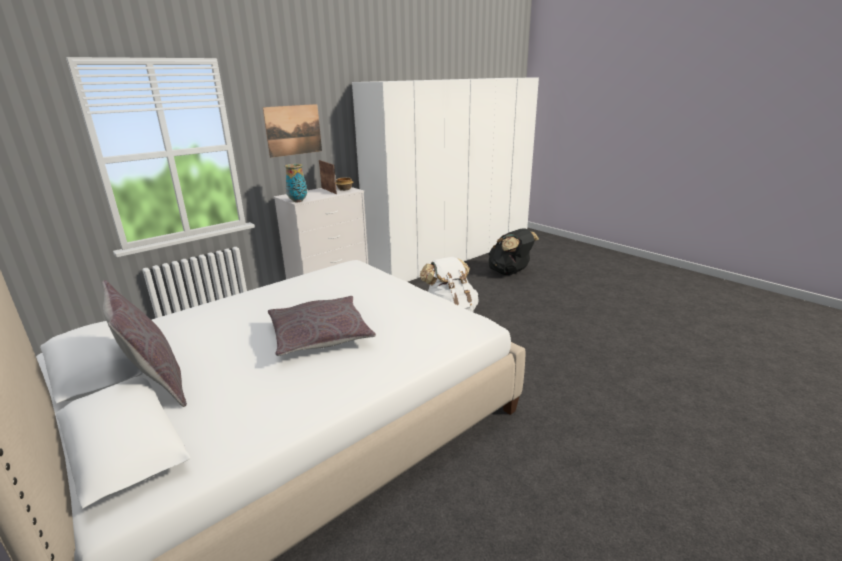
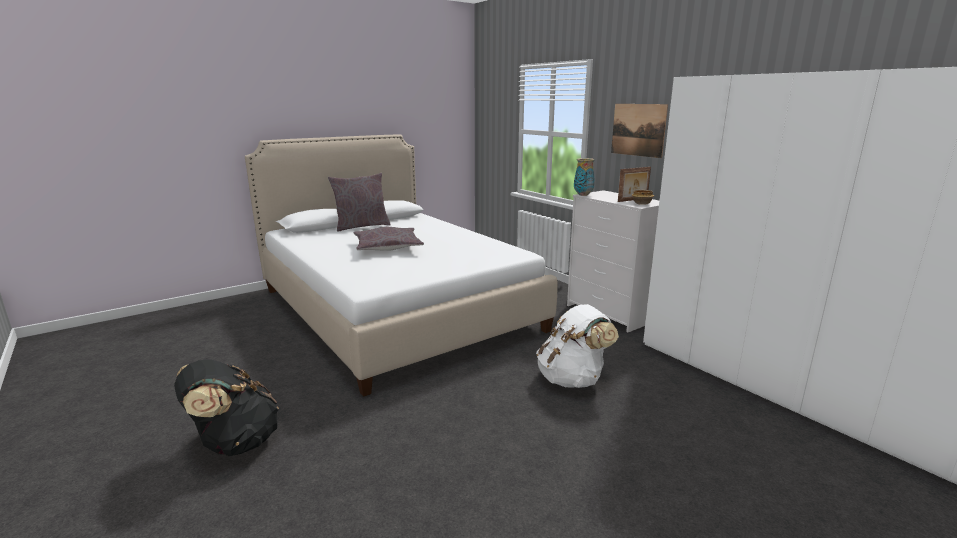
camera: 95 degrees right, 5 degrees down
(510, 272) = (763, 458): black backpack -> black backpack (234, 443)

